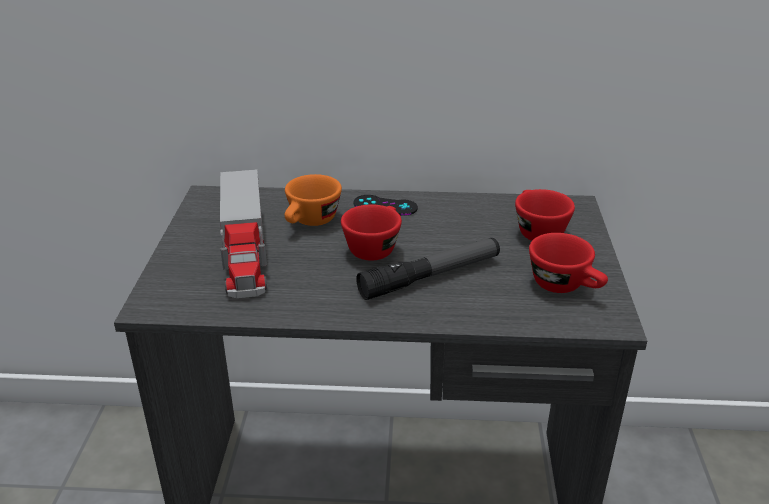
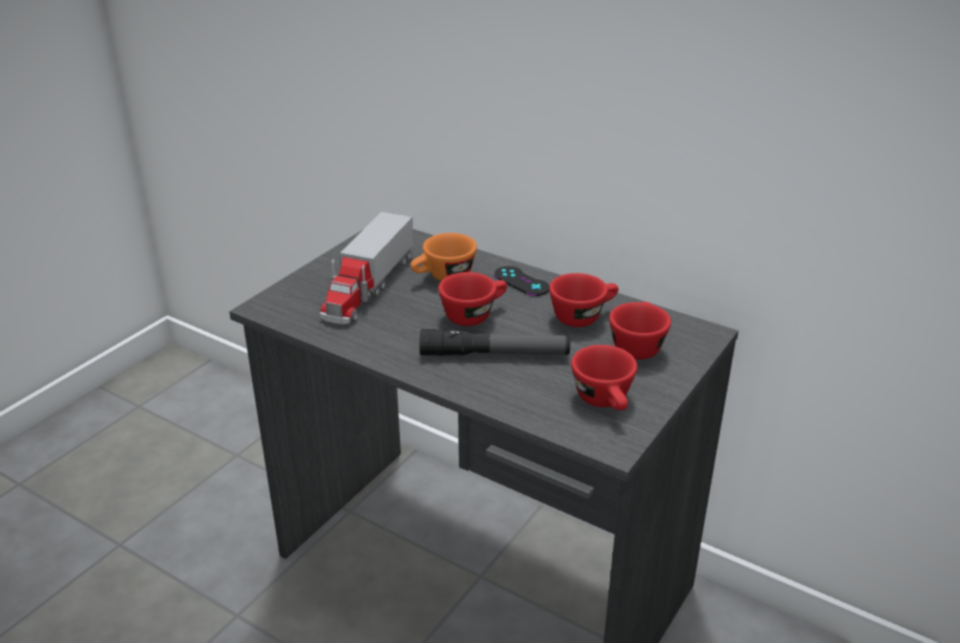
camera: 30 degrees right, 0 degrees up
(468, 220) = (583, 316): none -> red cup

